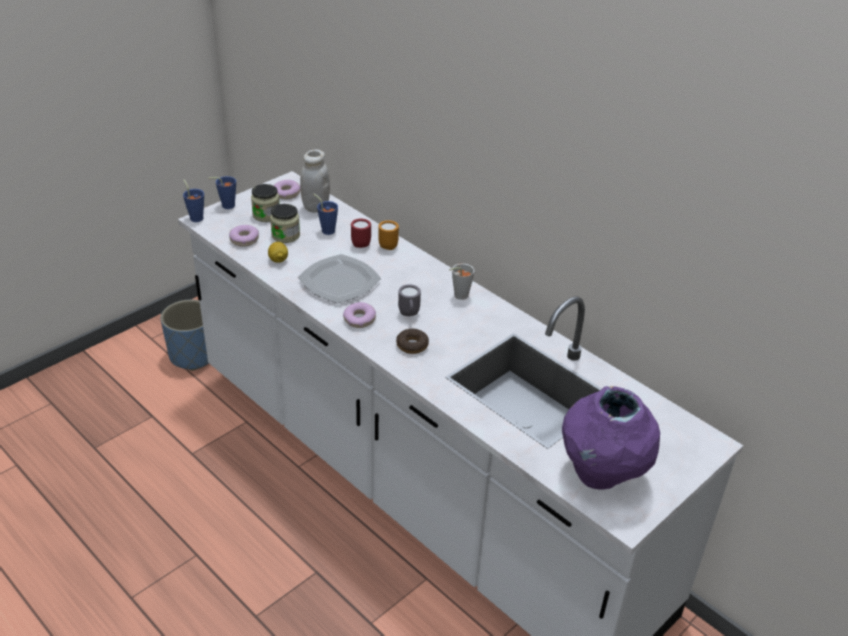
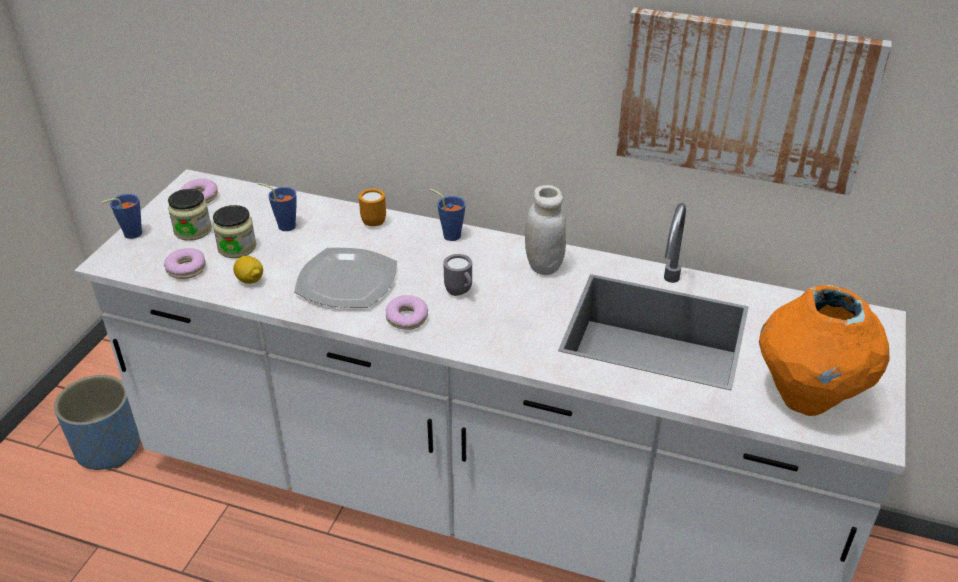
camera: 25 degrees left, 0 degrees up
(195, 217) = (98, 260): blue cup -> blue cup (448, 234)
(315, 207) = (249, 202): white jar -> white jar (544, 265)
(360, 243) = (338, 229): red mug -> none
(412, 345) = (492, 327): donut -> none
(458, 296) = (498, 253): grey cup -> none
(601, 474) = (807, 397): purple vase -> orange vase
(640, 229) = (744, 99): none -> picture

